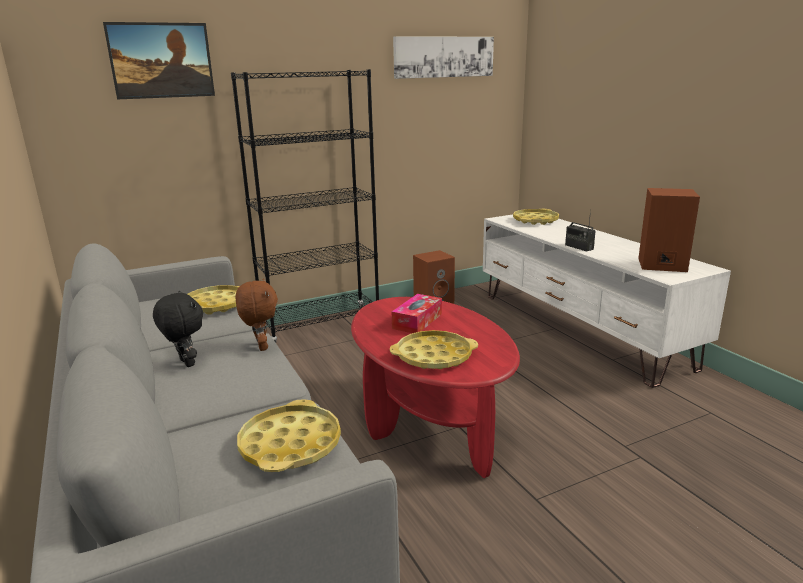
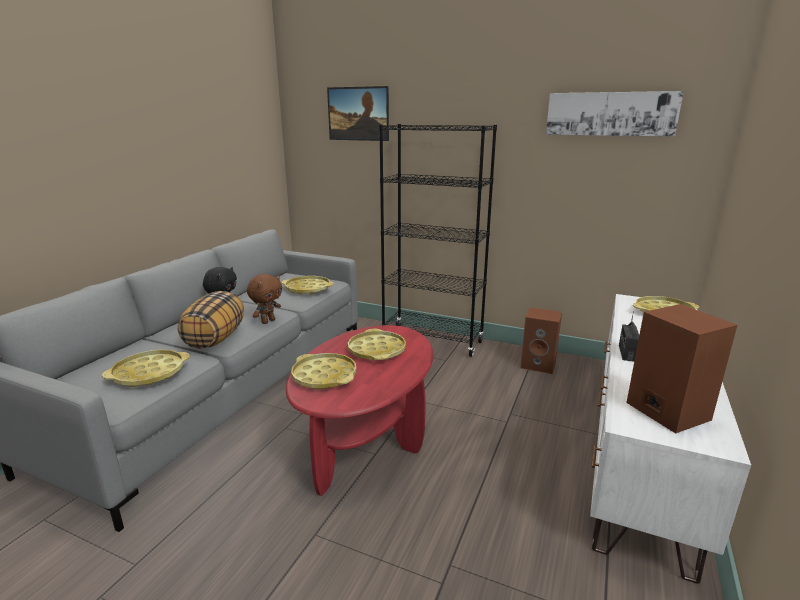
camera: 50 degrees right, 0 degrees up
(254, 385) = (215, 339): none -> pillow
(417, 321) = (377, 350): tissue box -> yellow tray

